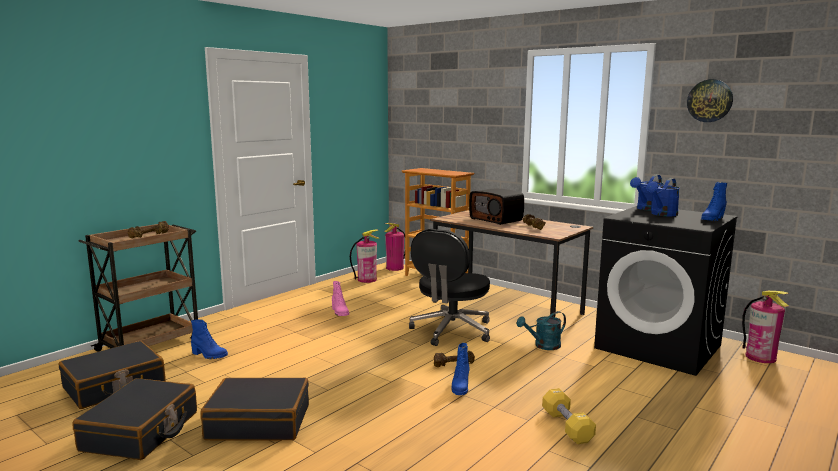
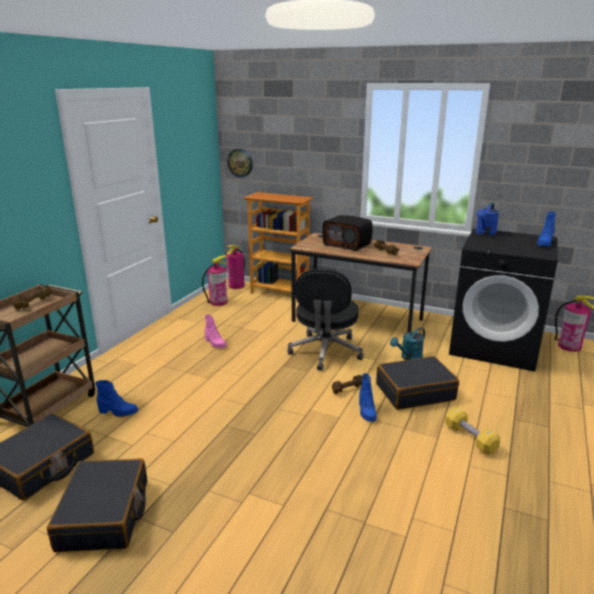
camera: 15 degrees left, 10 degrees up
(259, 422) = (213, 482): black suitcase -> black suitcase (415, 391)
(662, 214) = (502, 240): blue watering can -> none
(709, 100) = (535, 138): wall clock -> wall clock (240, 163)

